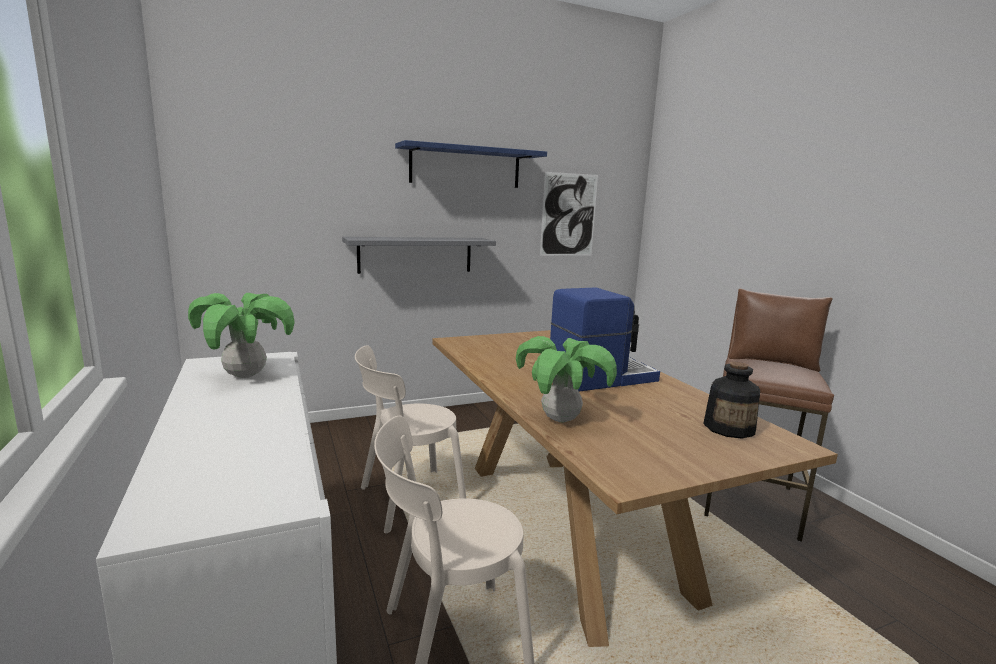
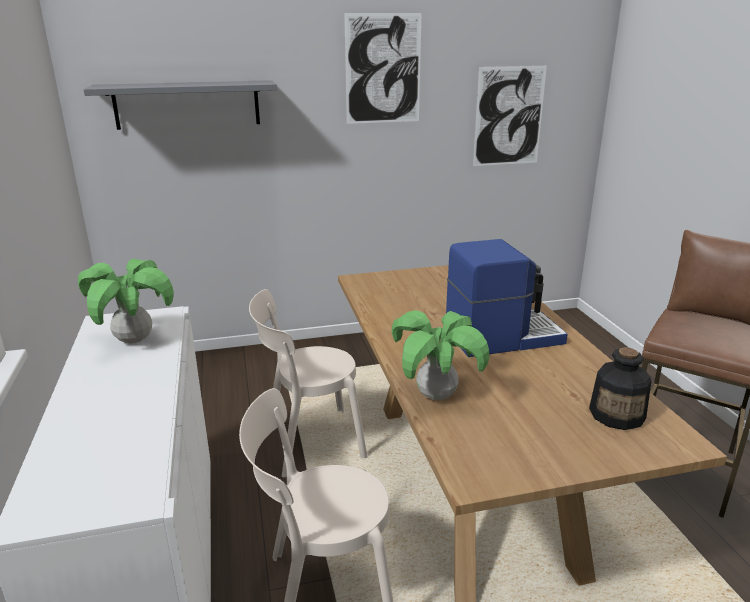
camera: 10 degrees right, 10 degrees up
(415, 254) = (329, 172): grey shelf -> grey shelf (187, 104)
(465, 167) = (383, 69): blue shelf -> picture

